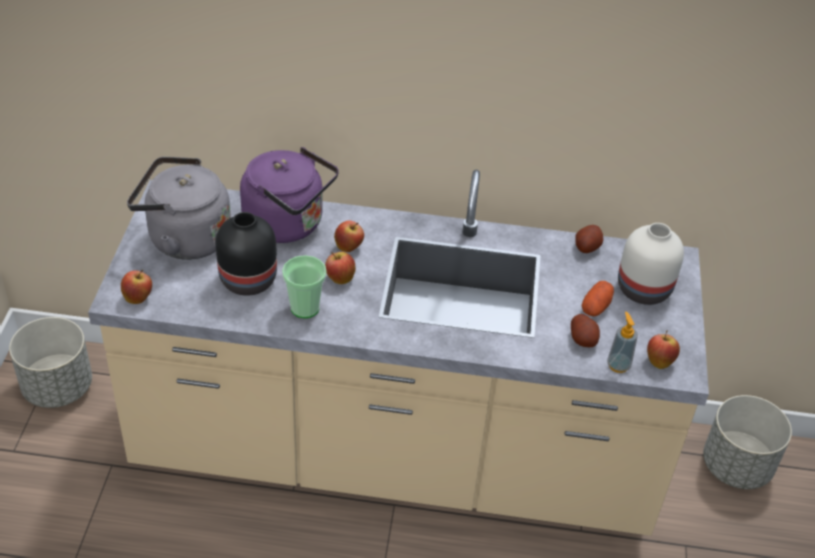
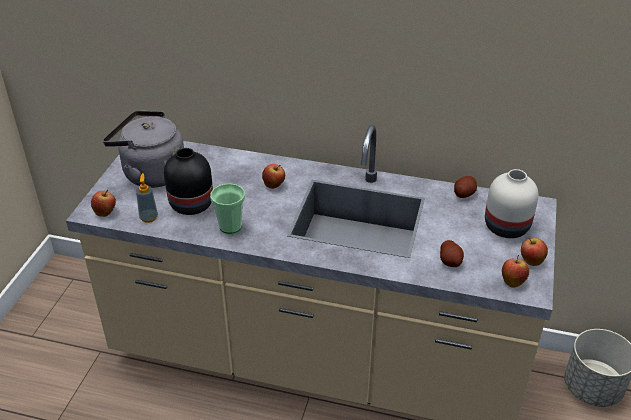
camera: 10 degrees right, 5 degrees down
(58, 387) = (74, 293): grey planter -> none
(288, 224) = (231, 167): purple kettle -> none
(340, 278) = (262, 207): apple -> apple (531, 261)
(596, 307) = (465, 238): potato -> none
(618, 365) = (477, 282): soap dispenser -> soap dispenser (149, 217)

